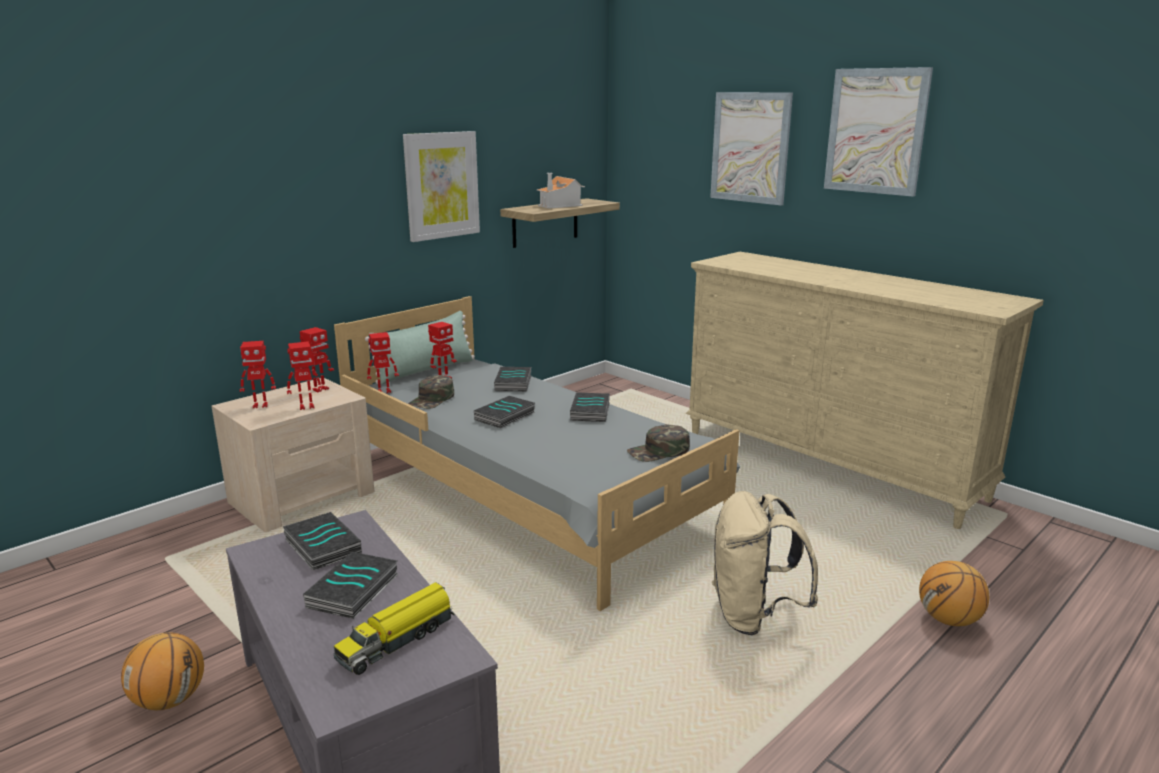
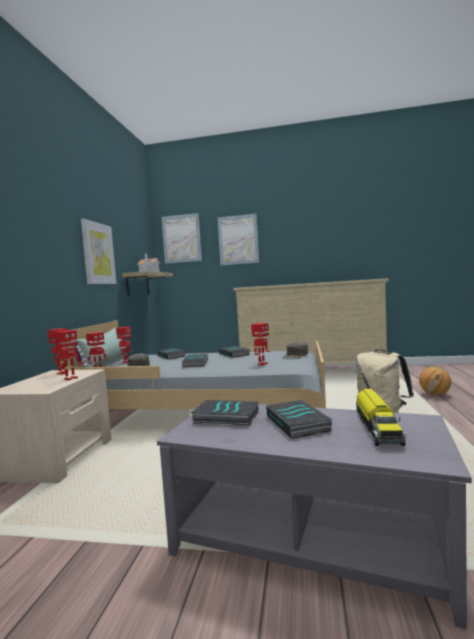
camera: 35 degrees left, 15 degrees down
(170, 700) = (141, 615): basketball -> none
(260, 405) = (30, 385): toy robot -> toy robot (262, 364)
(875, 131) = (297, 225): picture -> picture (181, 238)

